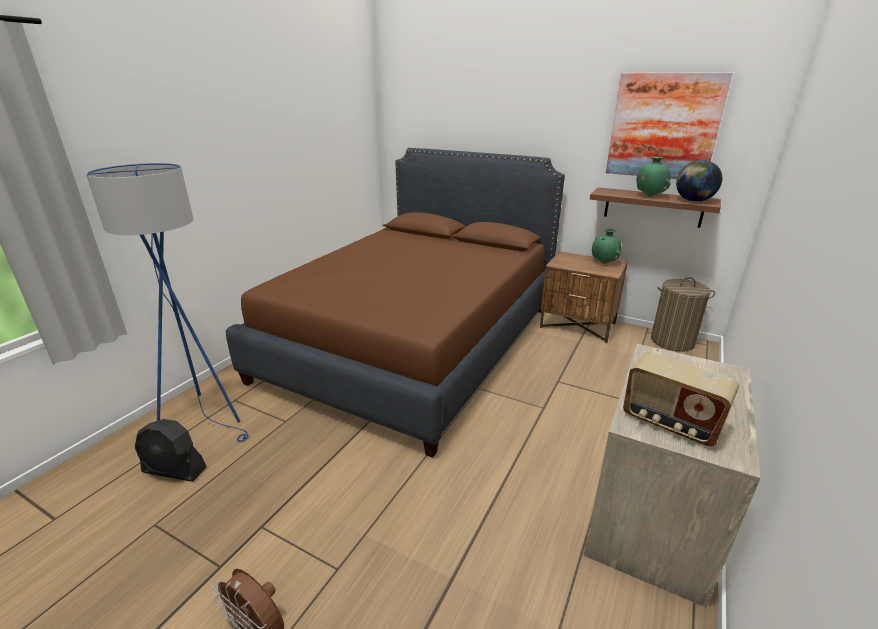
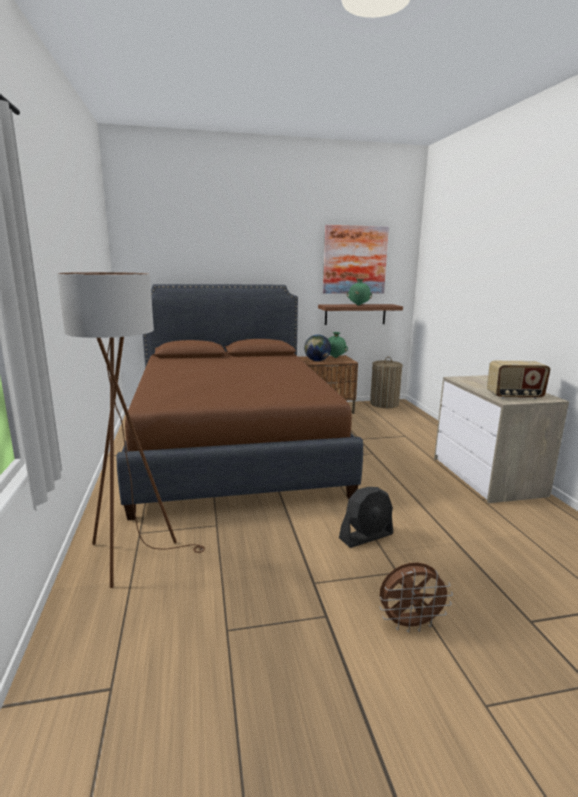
camera: 40 degrees left, 10 degrees down
(174, 470) = (174, 595): black fan -> black fan (366, 536)
(206, 418) = (135, 554): blue floor lamp -> brown floor lamp
(693, 201) = (384, 305): globe -> globe (317, 361)

